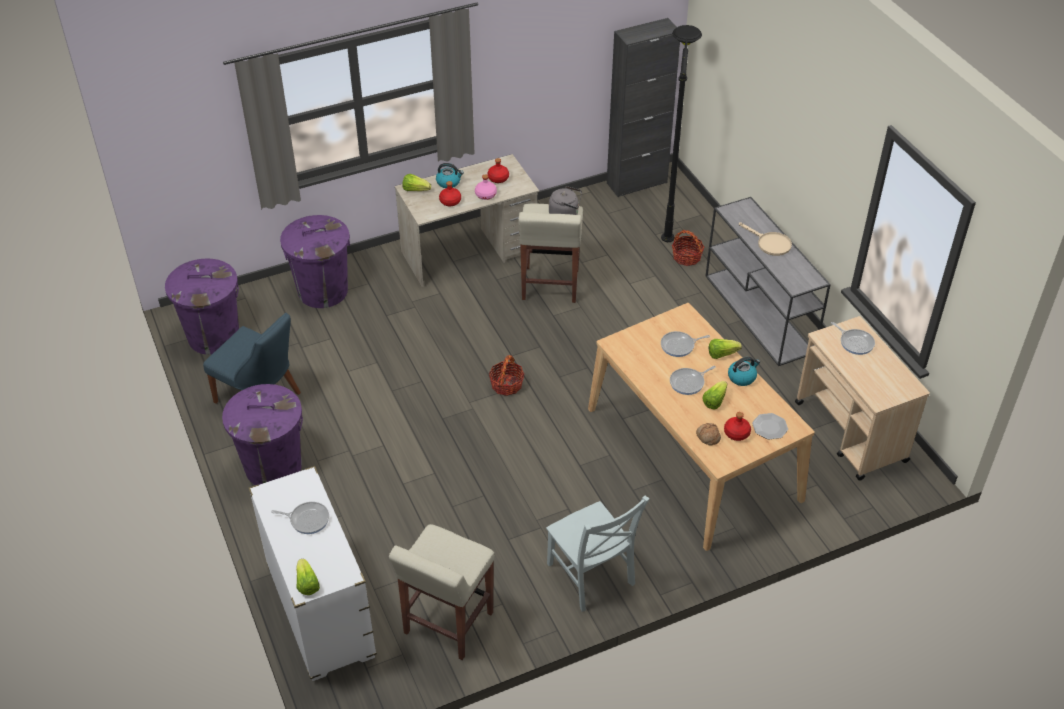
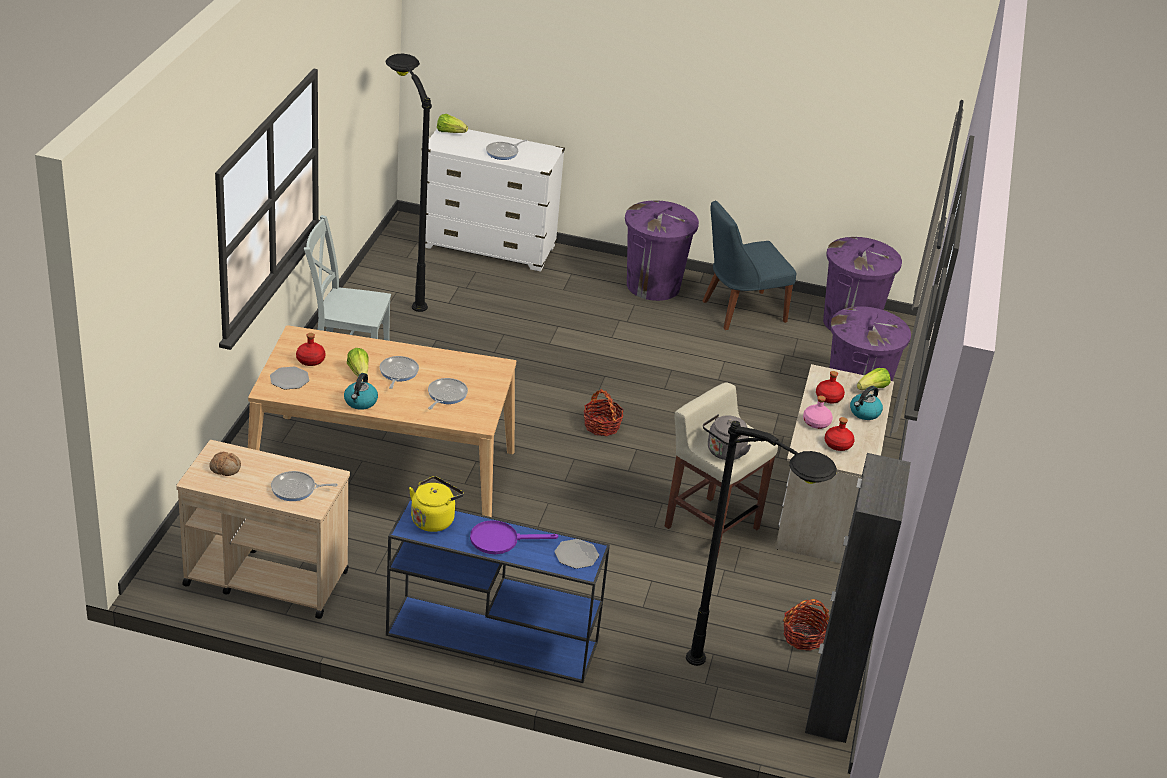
camera: 125 degrees right, 10 degrees down
(447, 624) = (403, 282): beige stool -> black floor lamp
(686, 257) = (645, 650): basket -> basket (803, 637)
(707, 437) = (330, 345): bread -> bread (225, 468)
(722, 354) = (402, 410): lettuce -> none
(740, 213) = (576, 555): none -> plate
(760, 314) = (490, 638): grey console table -> blue console table
(770, 243) = (501, 540): beige frying pan -> purple frying pan
(792, 276) = (434, 519): none -> yellow kettle

